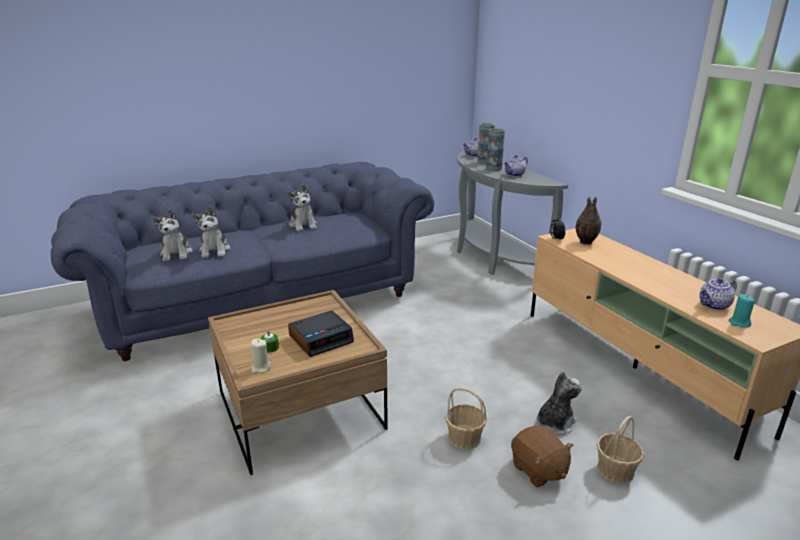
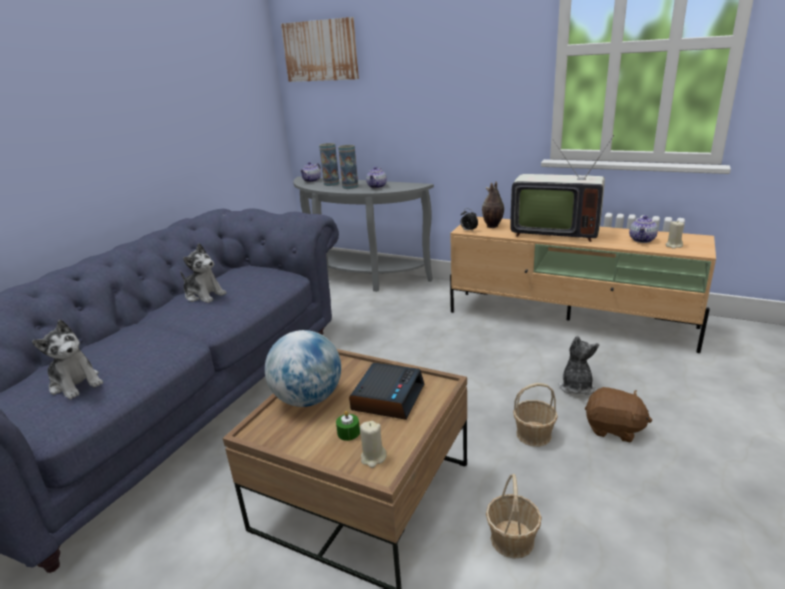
camera: 35 degrees left, 0 degrees up
(215, 250) = (129, 359): plush toy -> none
(278, 318) = (308, 399): none -> globe
(508, 35) = (320, 51): none -> picture
(616, 470) = (654, 398): basket -> basket (512, 539)
(634, 267) = (553, 232): none -> television
(739, 323) = (673, 245): turquoise candle -> beige candle

